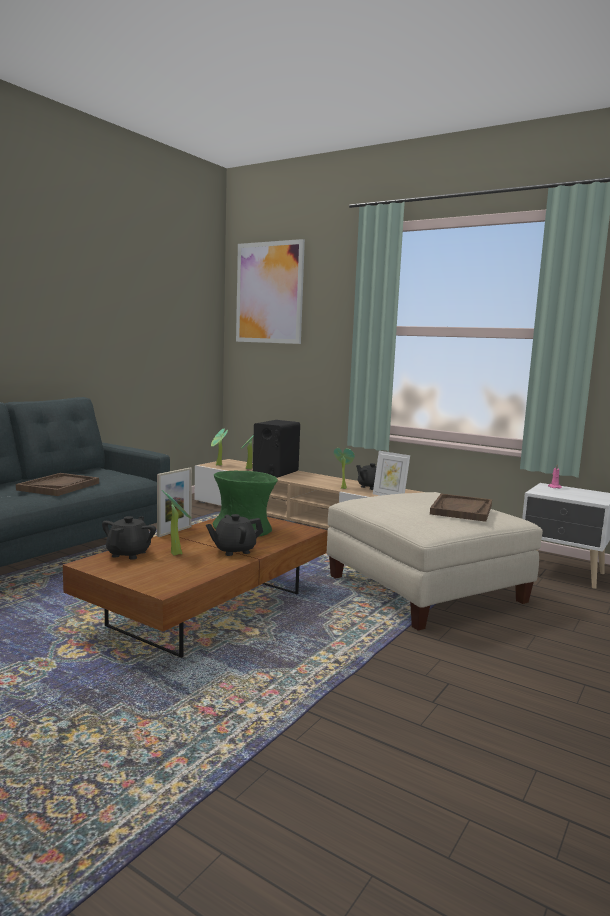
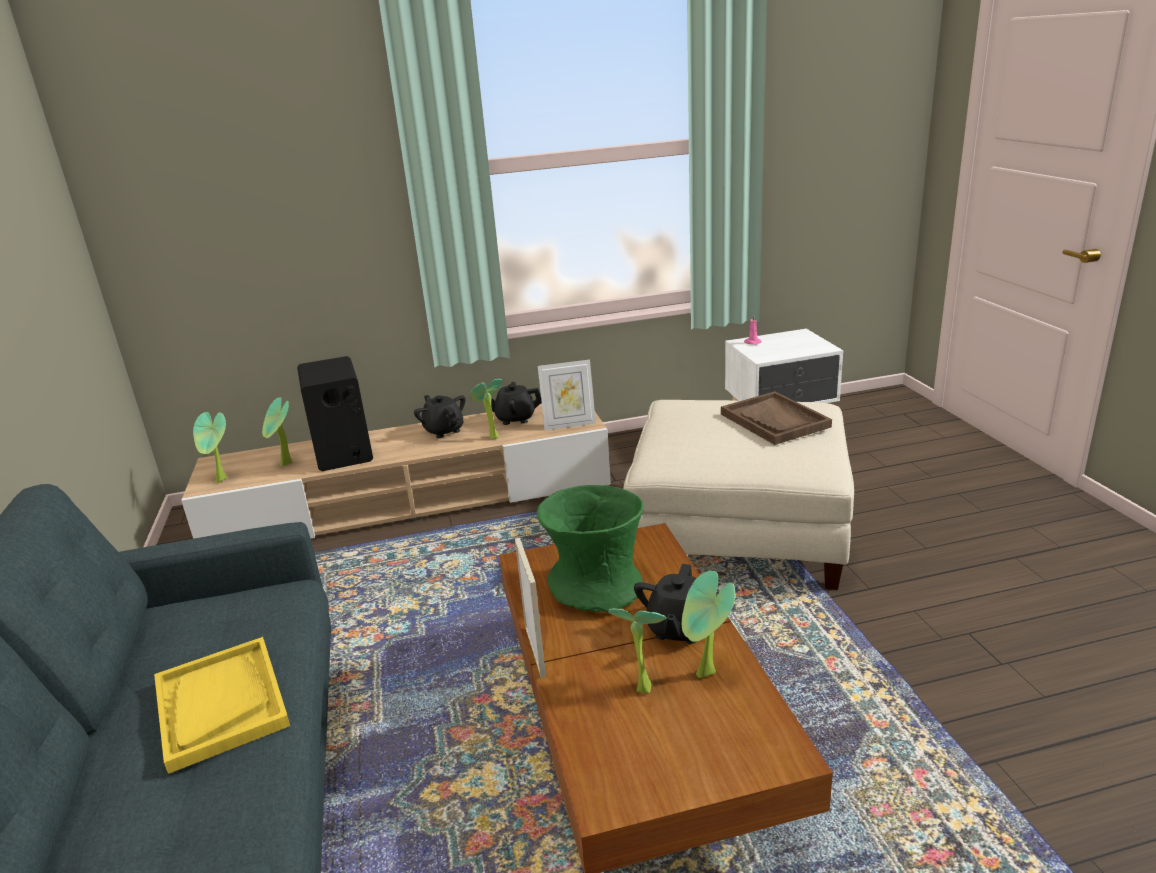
camera: 45 degrees left, 15 degrees up
(59, 486) = (221, 704): brown tray -> yellow tray
(129, 554) = (599, 738): black teapot -> black teapot (444, 430)
(203, 562) = (705, 676): none -> potted plant
(269, 293) = (182, 126): picture -> none

